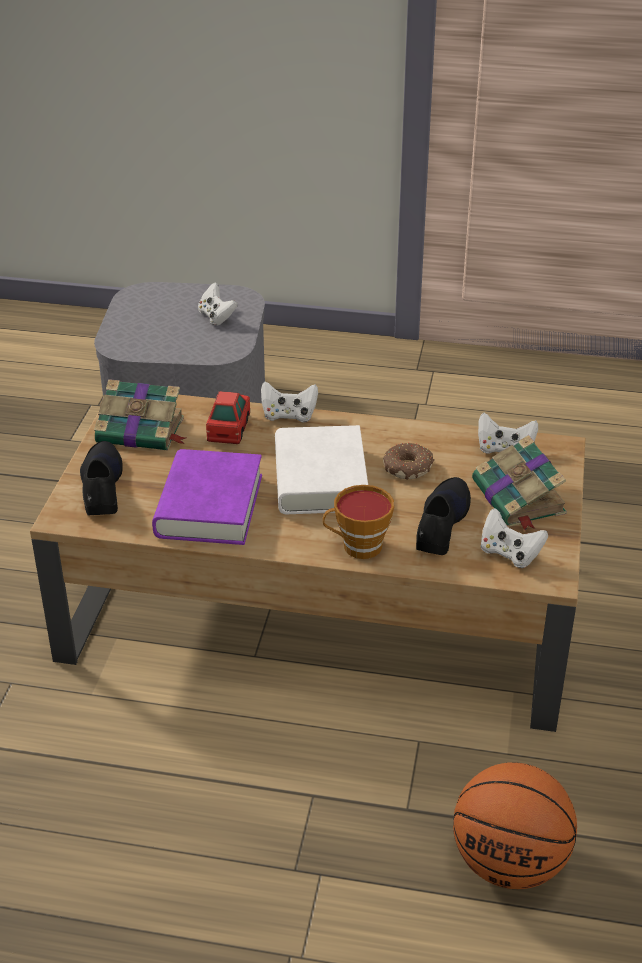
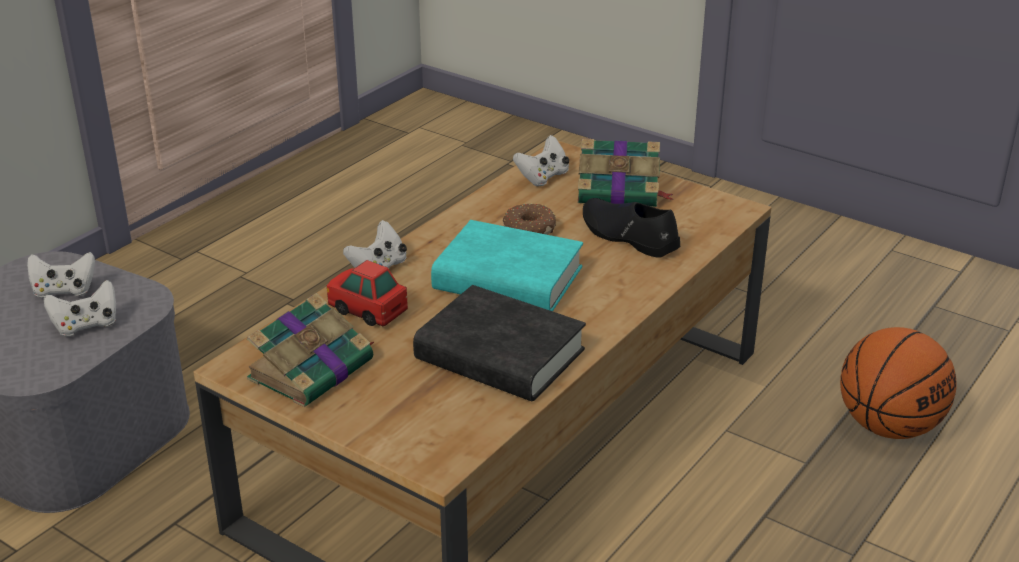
camera: 65 degrees left, 5 degrees down
(101, 486) = (400, 421): black shoe -> none
(209, 506) = (500, 355): purple book -> black book
(320, 479) = (508, 279): white book -> turquoise book
(357, 547) = (634, 287): cup -> none
(509, 554) = (695, 217): white game controller -> white game controller (86, 325)

